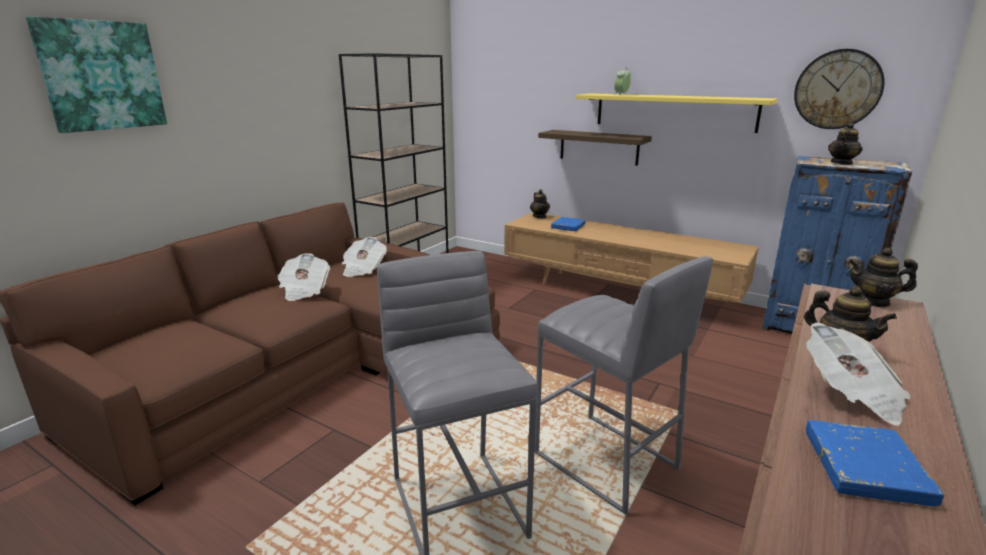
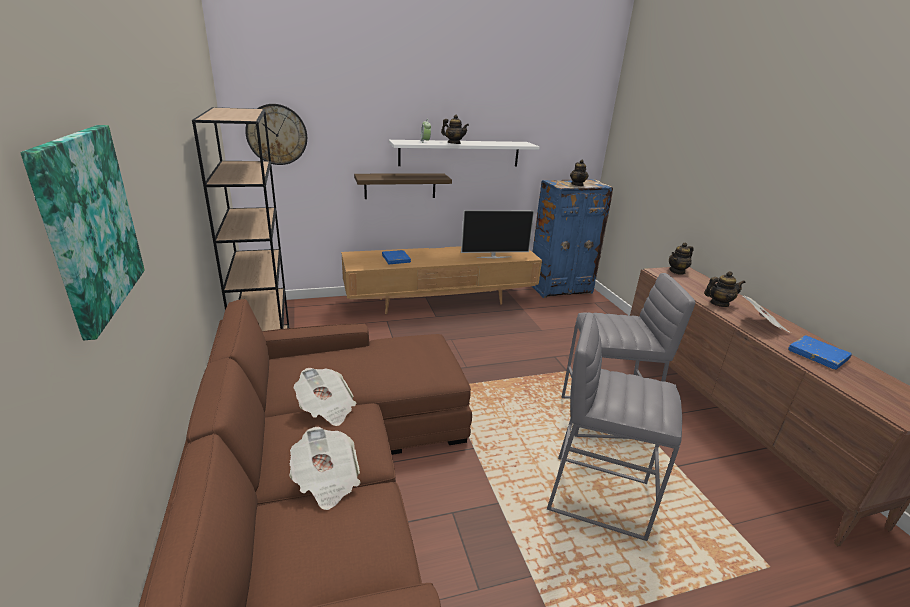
camera: 50 degrees left, 5 degrees up
(363, 269) = (321, 362): newspaper -> newspaper (326, 481)
(539, 216) = (356, 255): teapot -> teapot (454, 143)
(673, 112) = (460, 153): yellow shelf -> white shelf
(684, 248) = (494, 257): none -> television
(837, 89) = (559, 135): wall clock -> wall clock (277, 134)

